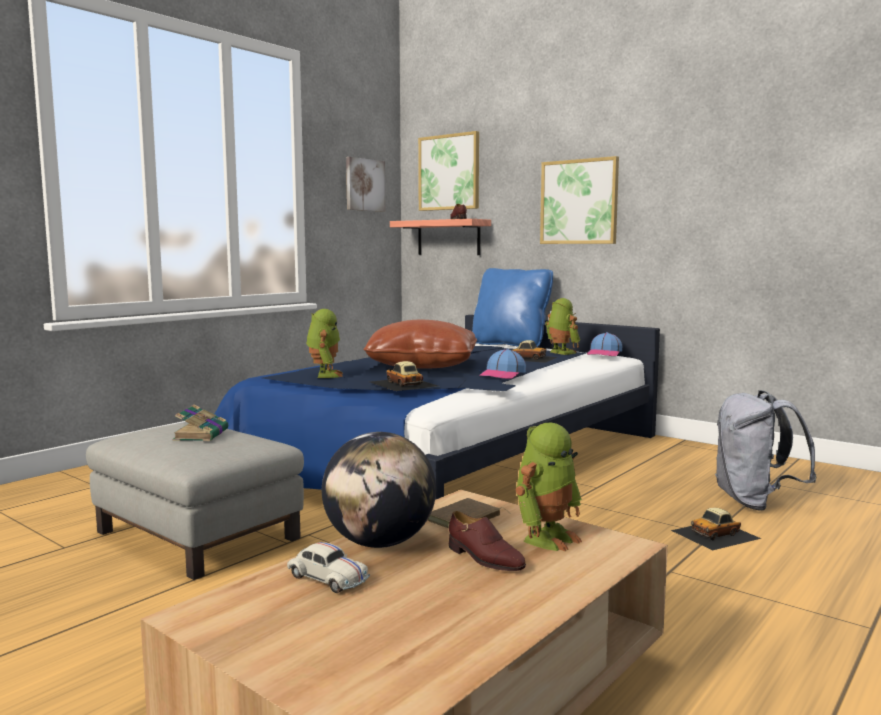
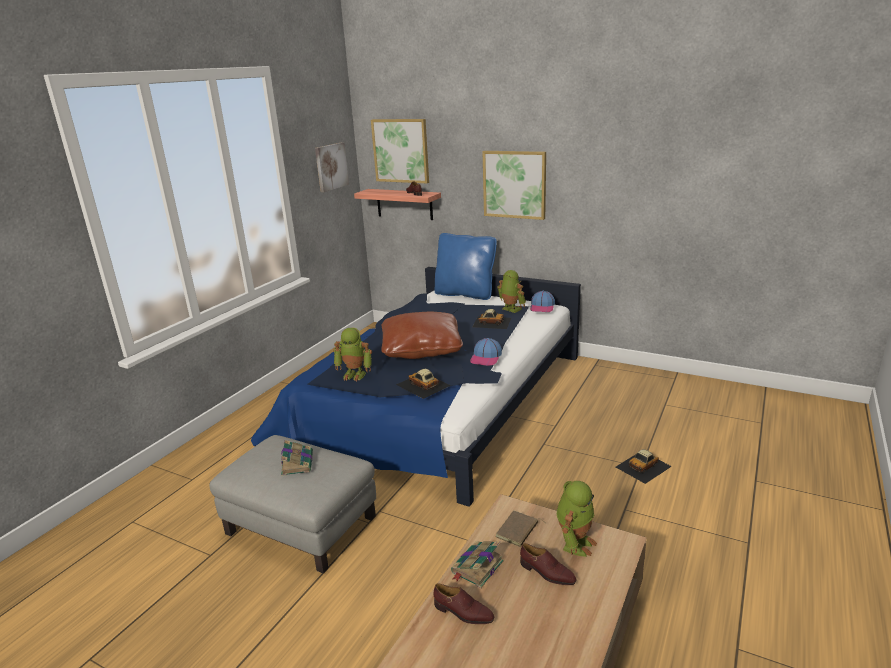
camera: 10 degrees left, 15 degrees up
(325, 375) = (355, 374): toy robot -> toy robot turned 120 degrees clockwise
(328, 578) = (463, 613): white toy car -> brown shoe
(379, 543) = (476, 568): globe -> book
(755, 502) = (660, 428): grey backpack -> none

